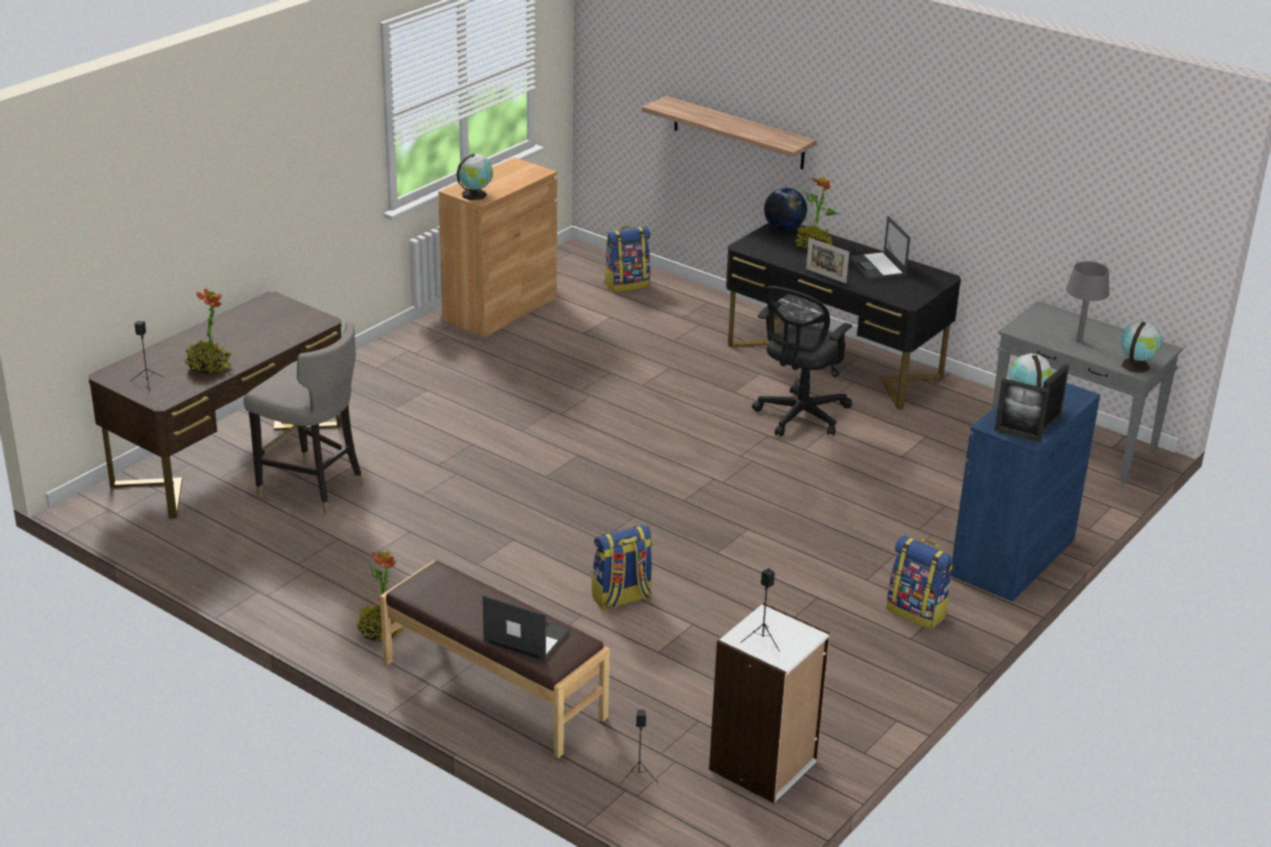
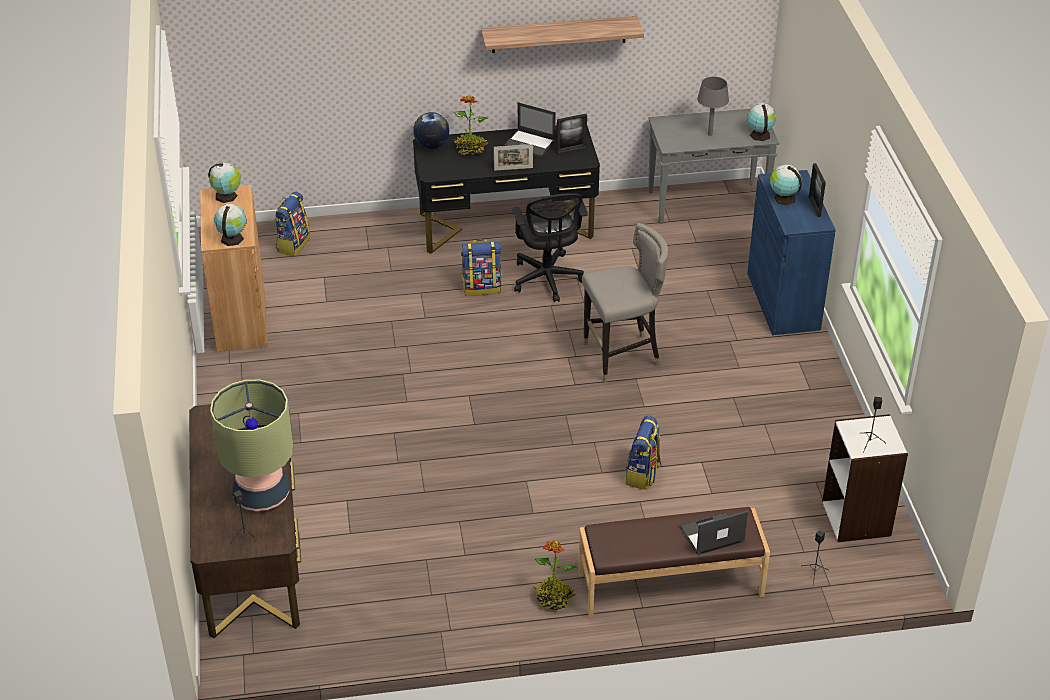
camera: 45 degrees left, 10 degrees up
(208, 366) = (261, 494): potted plant -> table lamp
(313, 489) = (350, 537): grey stool -> grey stool (622, 357)
(524, 170) = (227, 196): none -> globe
(738, 133) = (360, 86): shelf -> shelf (559, 34)
(917, 612) = (790, 370): backpack -> backpack (482, 287)
(1017, 435) = (813, 225): picture frame -> picture frame (571, 149)

